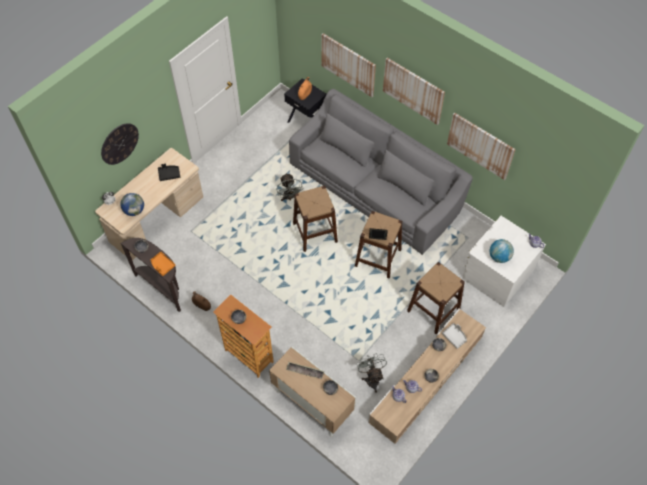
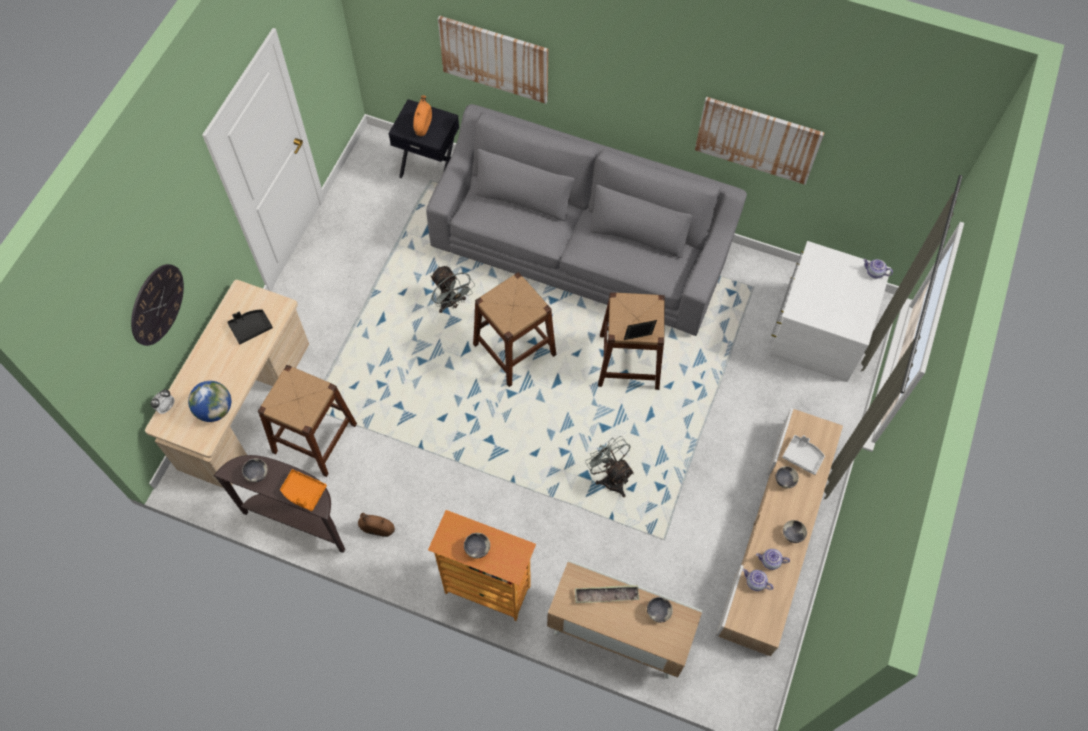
camera: 20 degrees left, 5 degrees up
(371, 378) = (694, 561): grey fan -> grey fan (610, 477)
(413, 90) = (624, 76): picture -> none
(433, 310) = (745, 419): brown stool -> brown stool (315, 438)
(499, 257) = (831, 309): globe -> none

